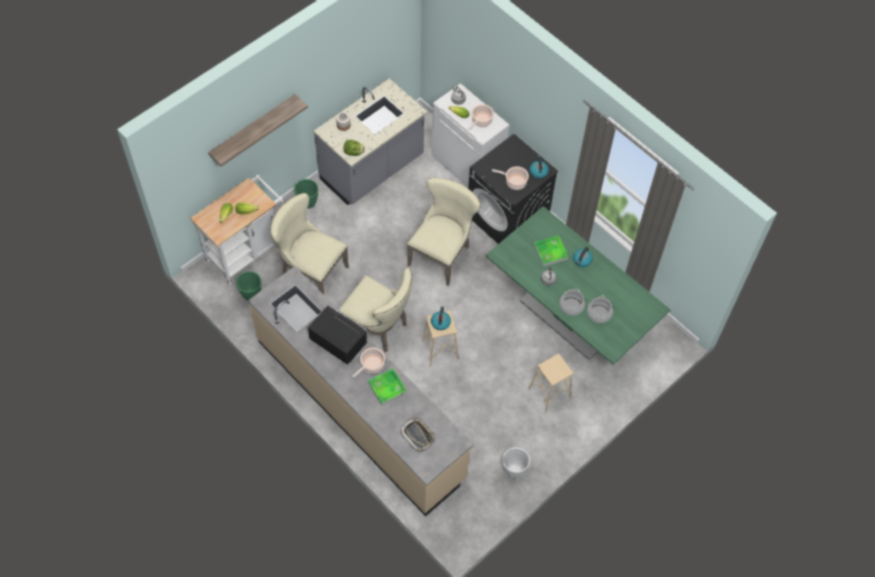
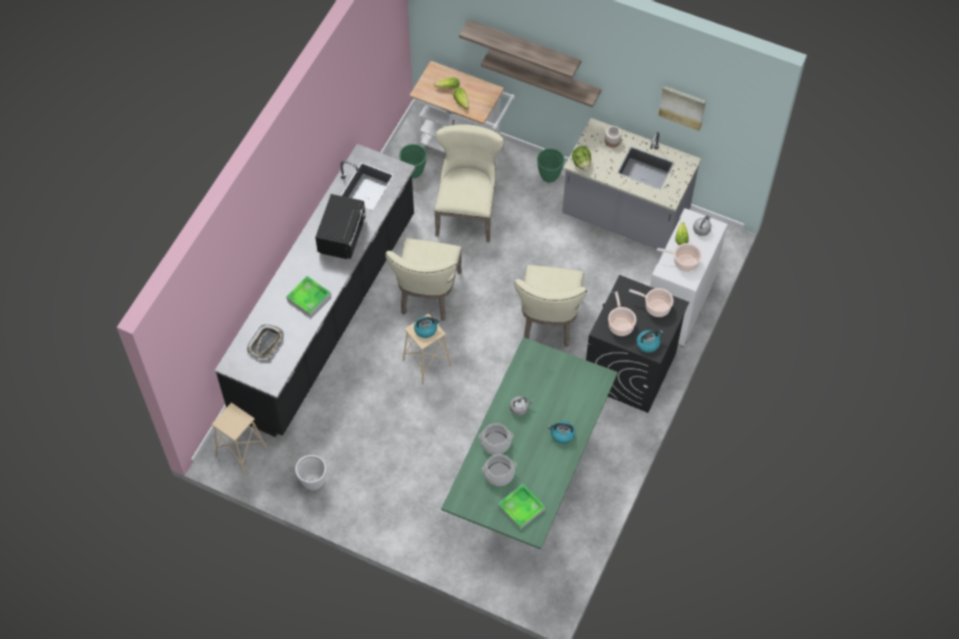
camera: 70 degrees right, 0 degrees up
(272, 136) = (544, 76): none -> shelf
(360, 408) = (326, 315): beige counter -> black counter
(367, 53) = (682, 106): none -> picture
(371, 366) = (328, 274): cooking pot -> cooking pot (655, 307)
(442, 253) = (549, 322): beige chair -> beige chair turned 90 degrees clockwise
(549, 394) = (420, 487): beige stool -> beige stool (241, 450)
(550, 252) = (558, 399): tray -> tray (521, 508)

